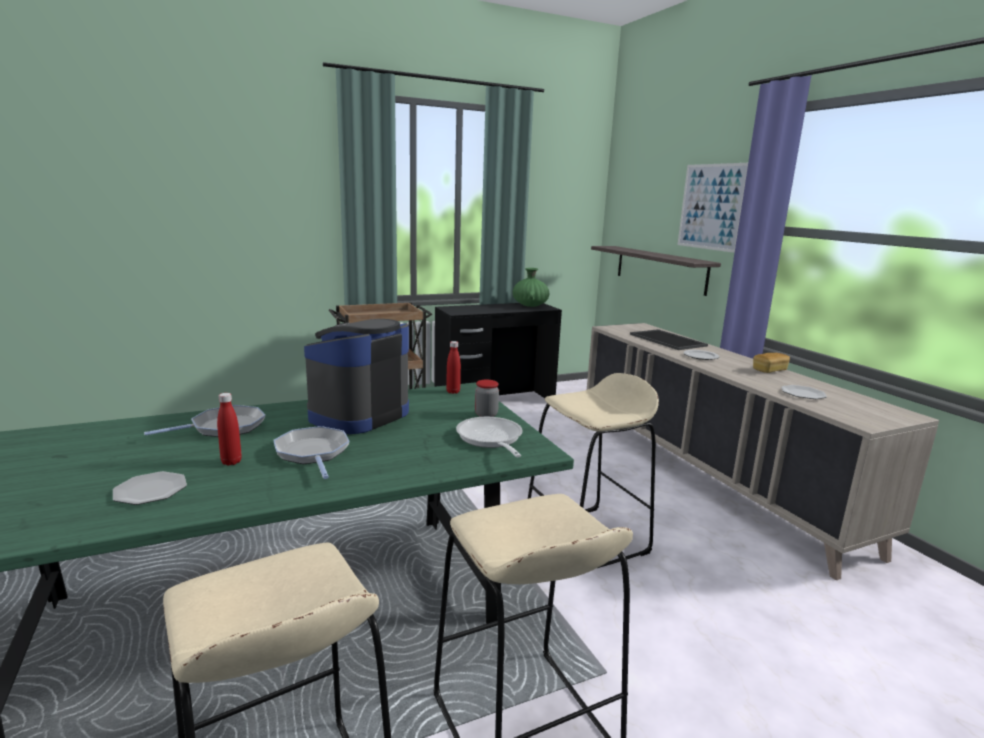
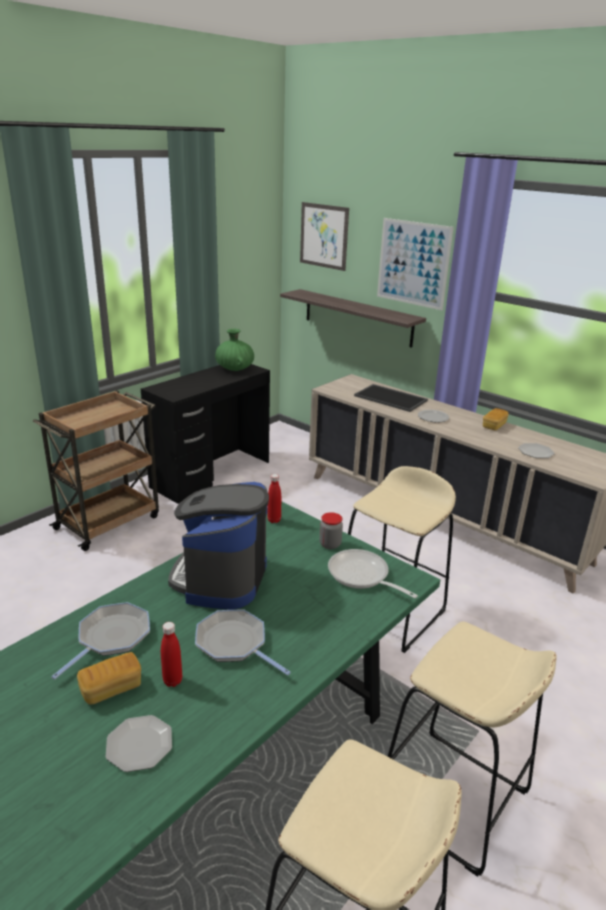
camera: 25 degrees left, 10 degrees up
(181, 454) = (111, 688): none -> bread
(637, 192) = (324, 236): none -> picture

